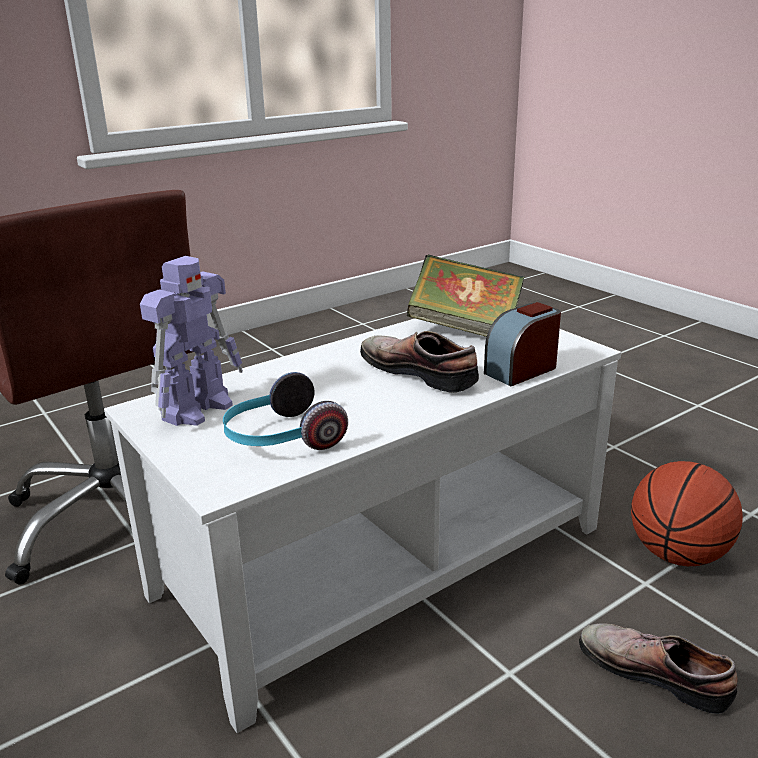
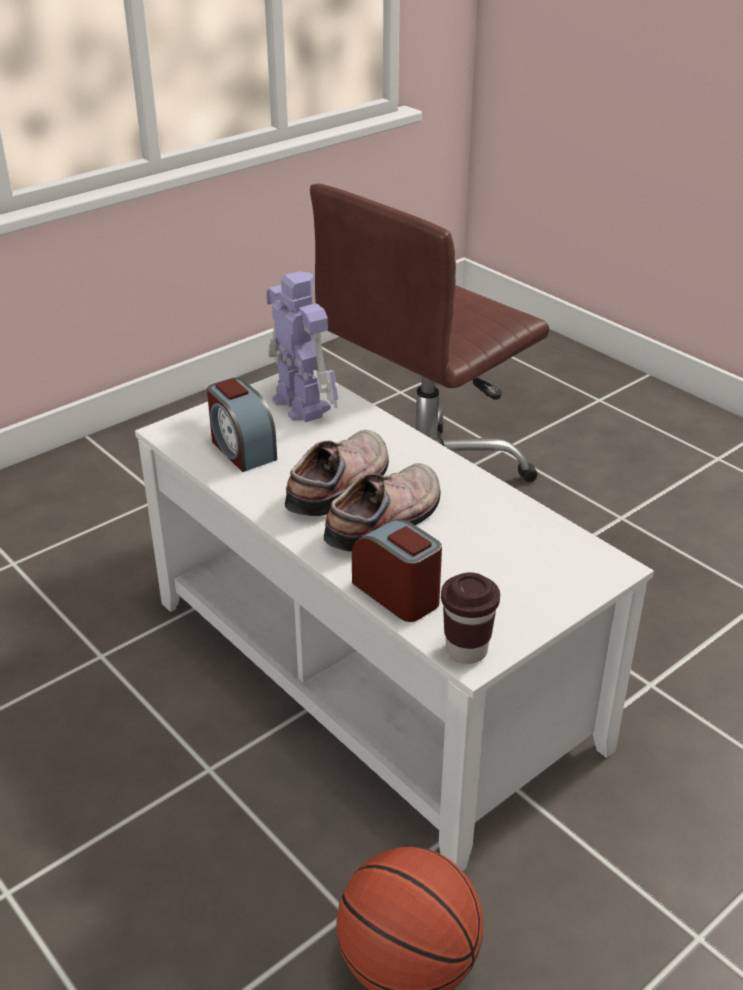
camera: 85 degrees right, 10 degrees up
(199, 408) = (300, 404): toy robot -> toy robot turned 150 degrees counterclockwise
(281, 439) = (242, 449): headphones -> alarm clock
(465, 329) = (525, 552): book -> none
(581, 351) = (466, 650): none -> brown cup
(654, 670) = (203, 892): shoe -> shoe (342, 485)

